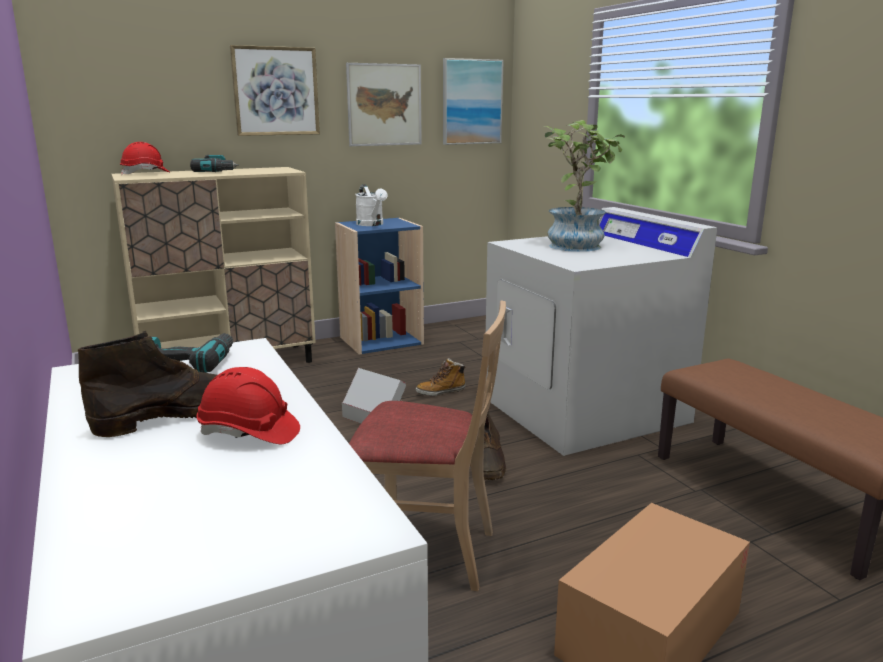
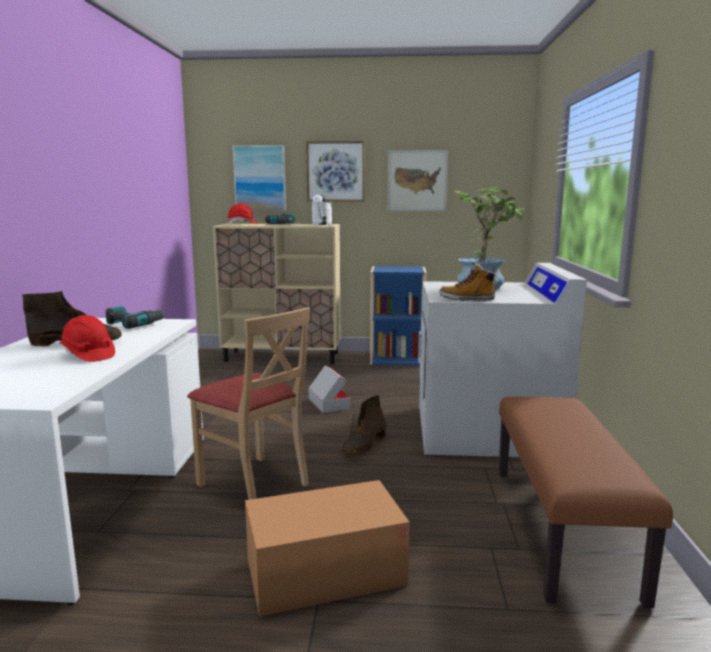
camera: 30 degrees right, 5 degrees down
(372, 224) = (392, 269): white watering can -> white watering can (321, 224)
(441, 392) = (393, 397): boot -> boot (467, 299)
(471, 102) = (493, 178): picture -> picture (260, 178)

